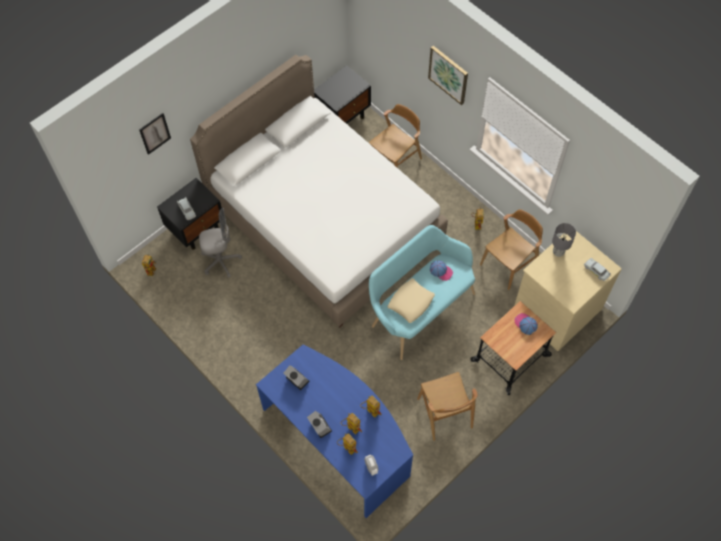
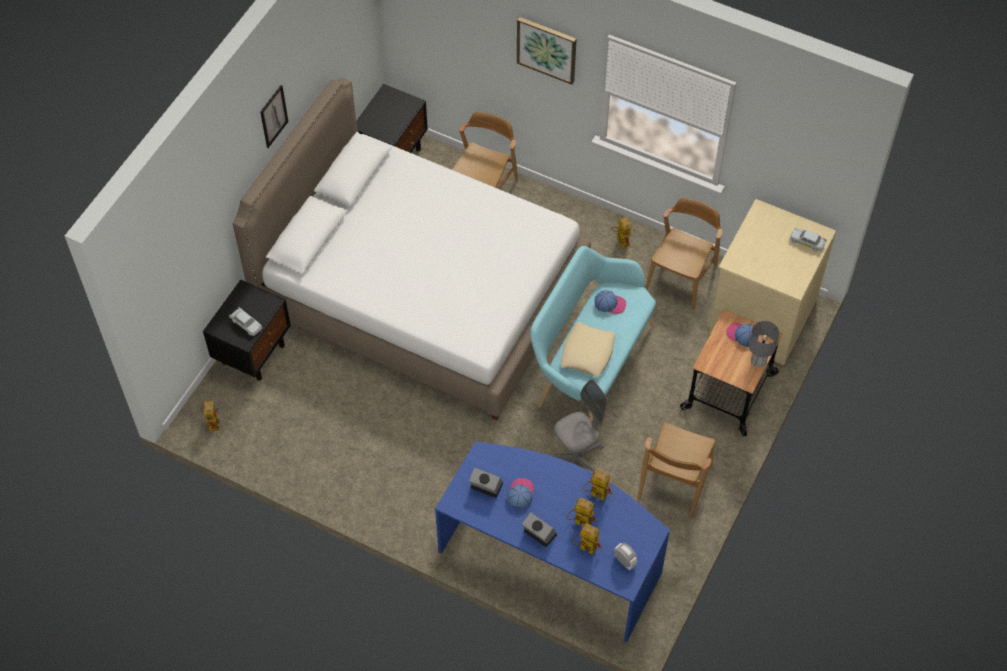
camera: 20 degrees left, 5 degrees down
(155, 133) = (196, 222): picture -> picture (273, 116)
(221, 261) = (304, 384): grey office chair -> grey office chair (577, 460)
(318, 393) = (520, 494): none -> cap
(444, 413) = (674, 483): brown chair -> brown chair turned 60 degrees clockwise
(558, 251) = (753, 232): grey table lamp -> grey table lamp (758, 360)

